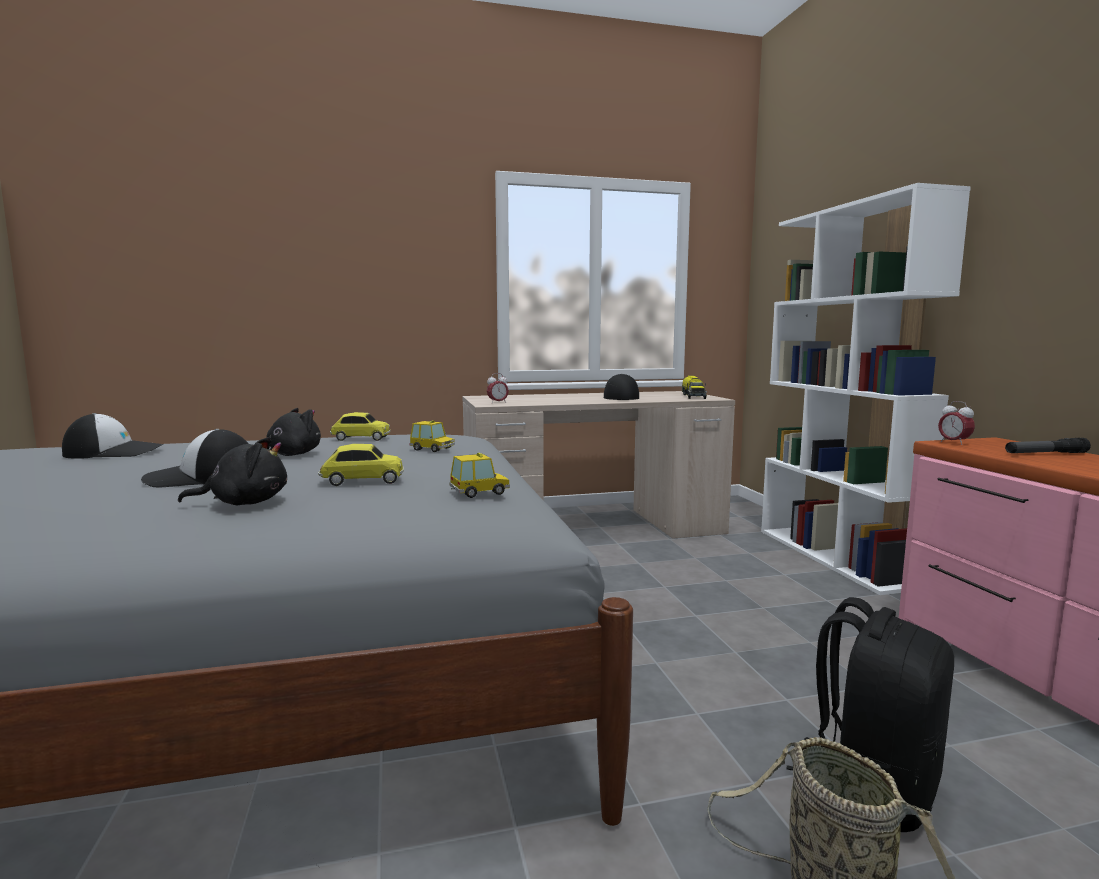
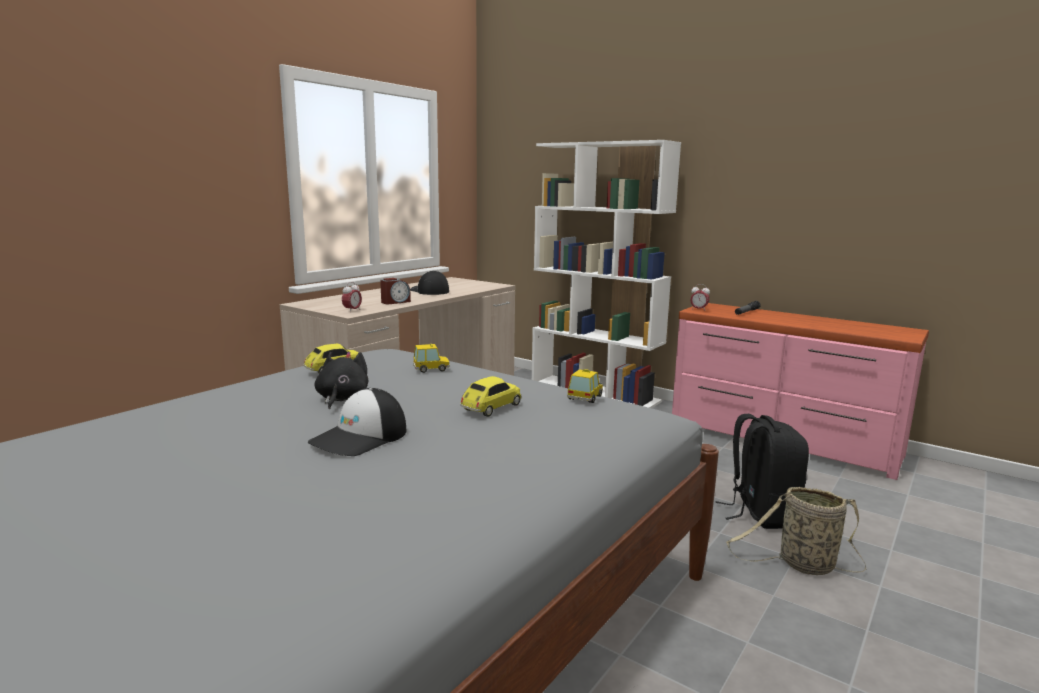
camera: 40 degrees left, 5 degrees up
(114, 452) = (126, 438): cap -> none
(244, 503) = (478, 446): black plush toy -> none
(557, 401) = (395, 302): none -> alarm clock
(693, 396) = (476, 283): toy truck -> none

